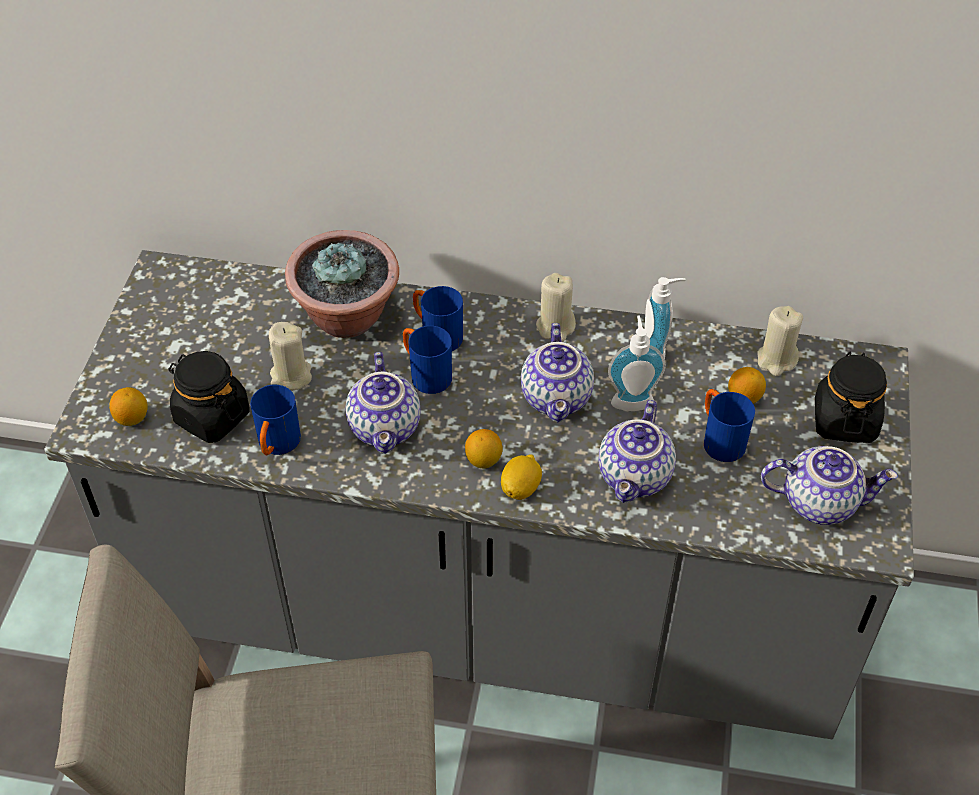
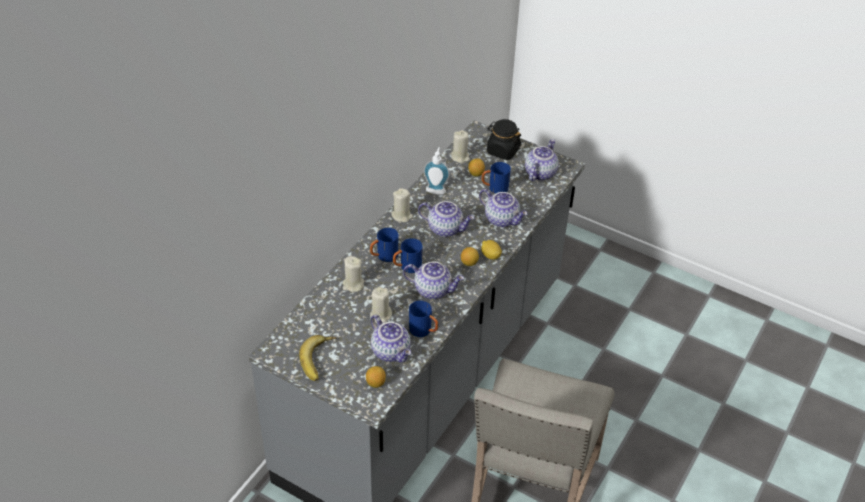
camera: 70 degrees left, 5 degrees down
(160, 333) = (320, 360): none -> banana
(211, 417) = (391, 351): black jar -> teapot
(348, 318) = (353, 285): potted plant -> beige candle
(631, 399) = (458, 206): soap dispenser -> none

